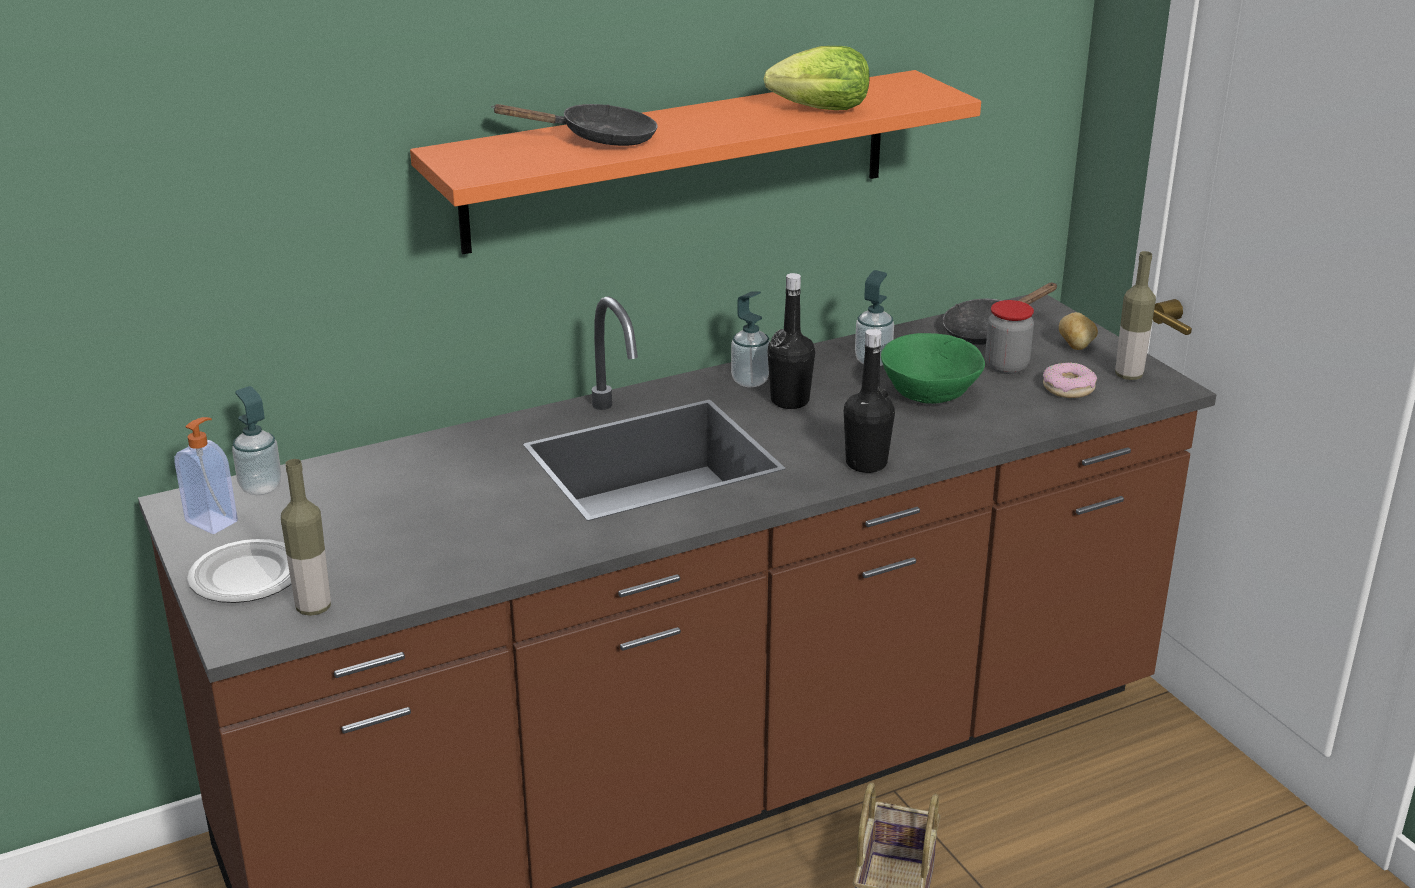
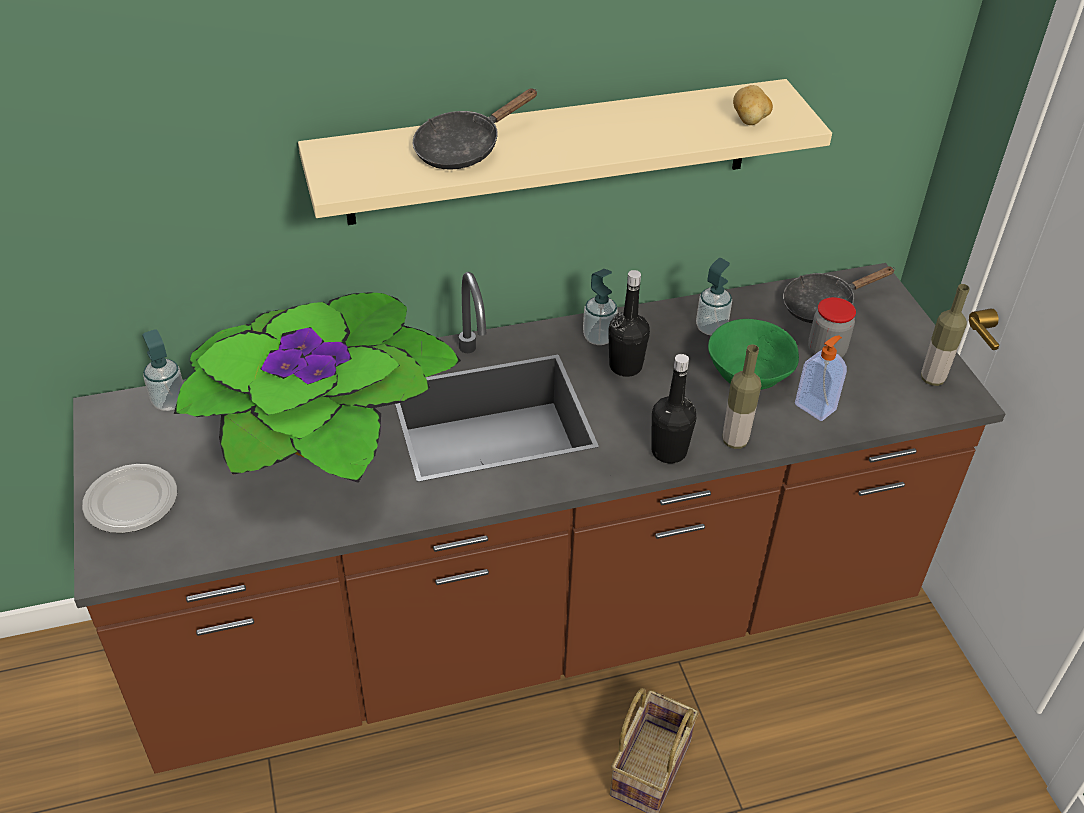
camera: 10 degrees right, 15 degrees up
(213, 521) = (122, 434): soap dispenser -> soap dispenser (816, 407)
(313, 607) = (173, 545): bottle -> bottle (735, 441)
(458, 490) = (322, 430): none -> potted plant
(598, 139) = (464, 148): black frying pan -> black frying pan turned 135 degrees clockwise
(680, 160) = (551, 152): orange shelf -> beige shelf
(815, 110) = (672, 130): lettuce -> none
(1068, 388) = (873, 387): donut -> none
(1076, 346) = (896, 336): potato -> potato (750, 121)

